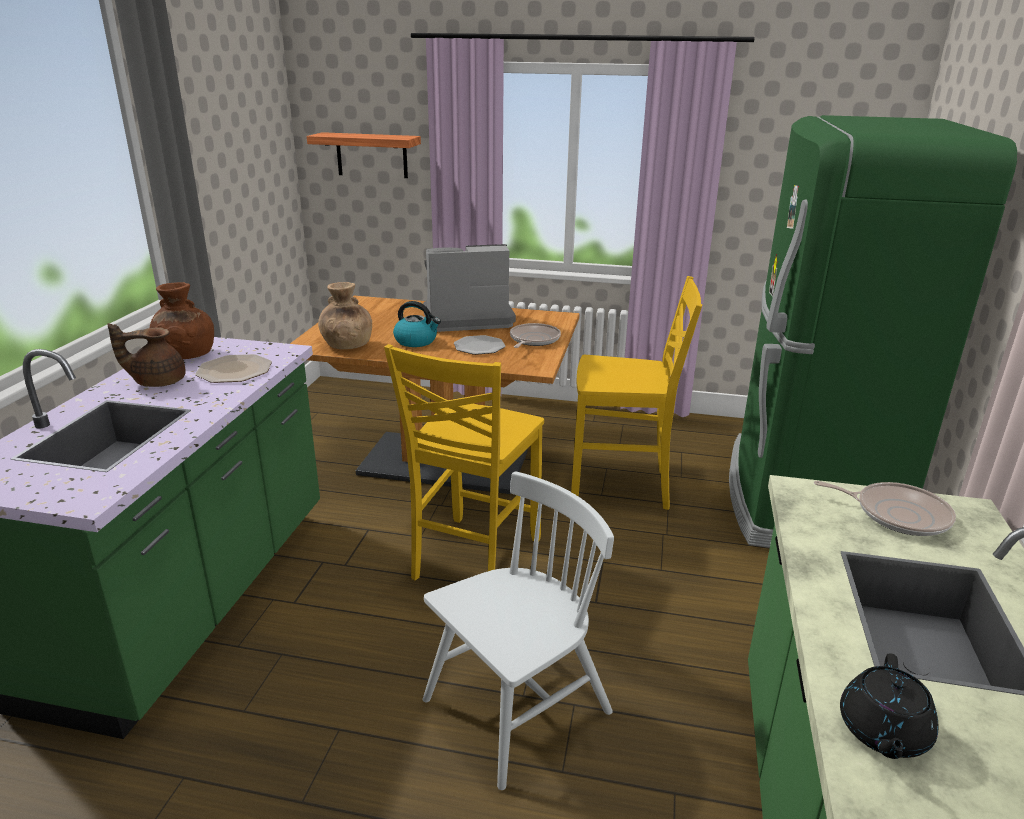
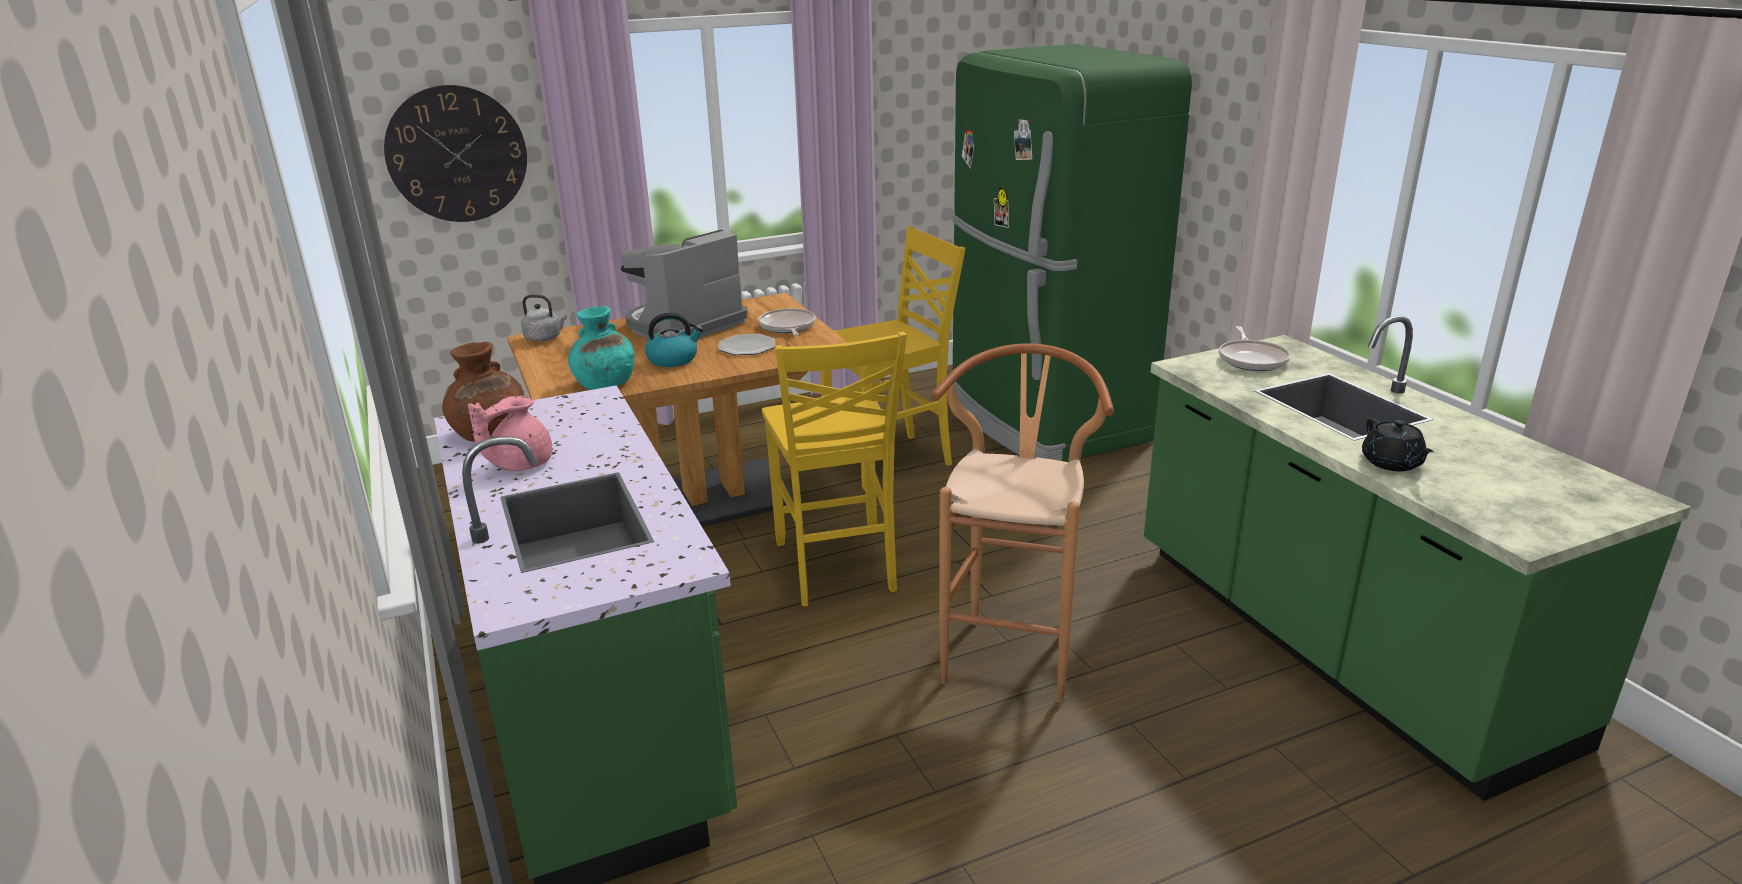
camera: 35 degrees left, 0 degrees up
(158, 381) = (519, 464): brown teapot -> pink teapot
(234, 371) = (584, 429): plate -> none
(346, 345) = (605, 383): brown vase -> turquoise vase
(370, 303) = (545, 338): none -> grey kettle
(372, 155) = (457, 154): shelf -> wall clock
(516, 707) = (1012, 650): white chair -> brown stool
(897, 514) = (1252, 359): frying pan -> frying pan turned 105 degrees clockwise

